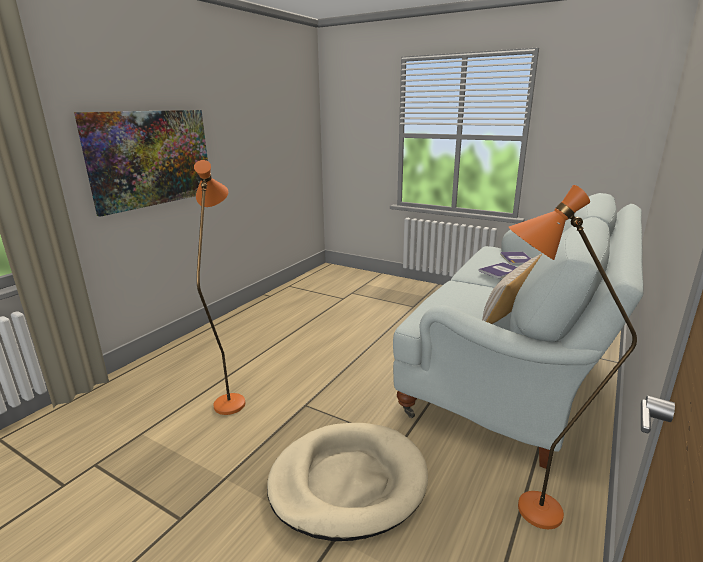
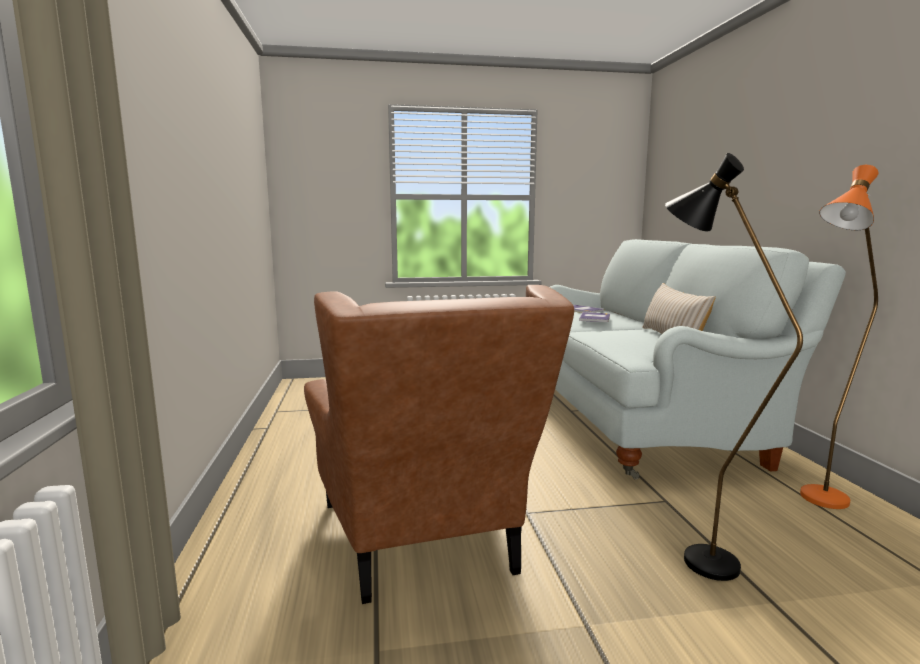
camera: 40 degrees left, 10 degrees down
(151, 158) = (170, 182): picture -> none
(231, 398) = (428, 545): orange floor lamp -> brown armchair
(348, 482) = (693, 554): beige dog bed -> black floor lamp

